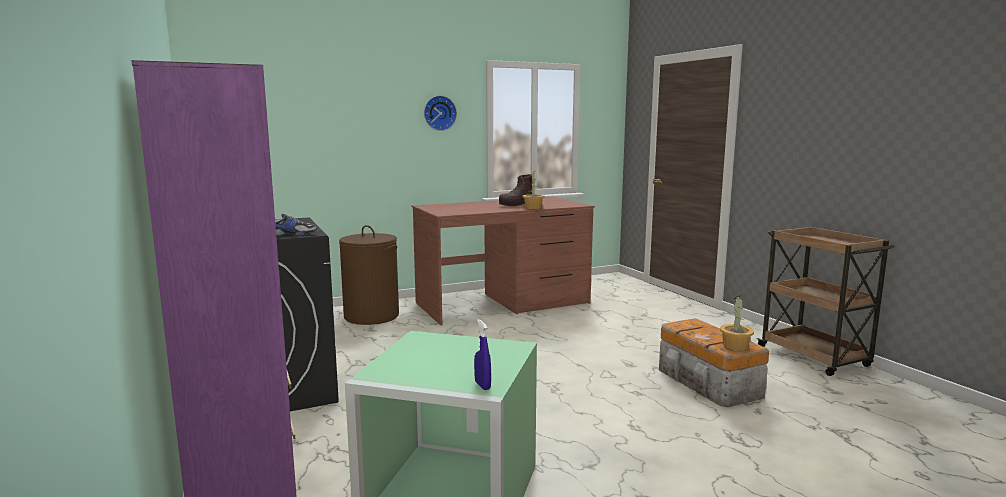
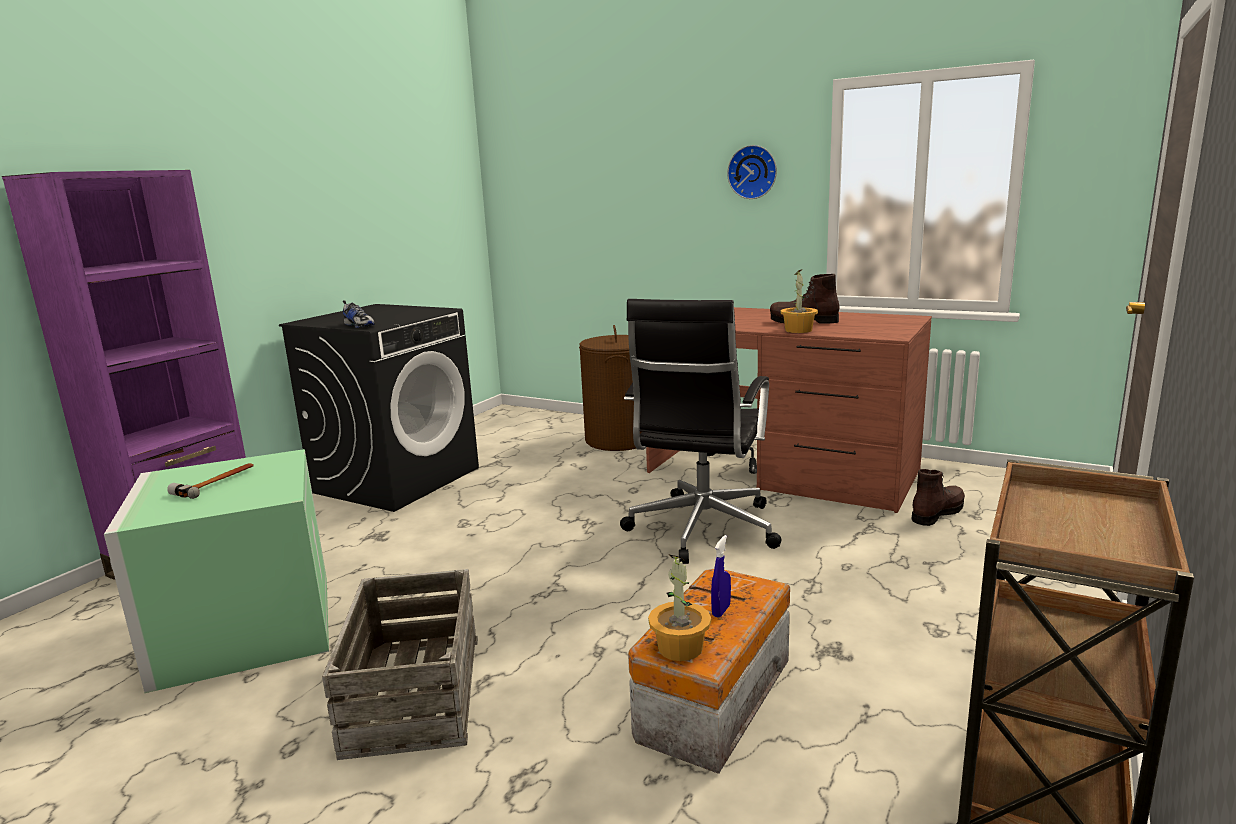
camera: 55 degrees right, 5 degrees up
(442, 360) = (217, 483): none -> hammer
(482, 385) = (147, 516): blue spray bottle -> blue spray bottle (721, 610)
(541, 337) = (701, 530): none -> black office chair
(602, 298) = (937, 513): none -> brown boot
(623, 449) = (412, 693): none -> crate

